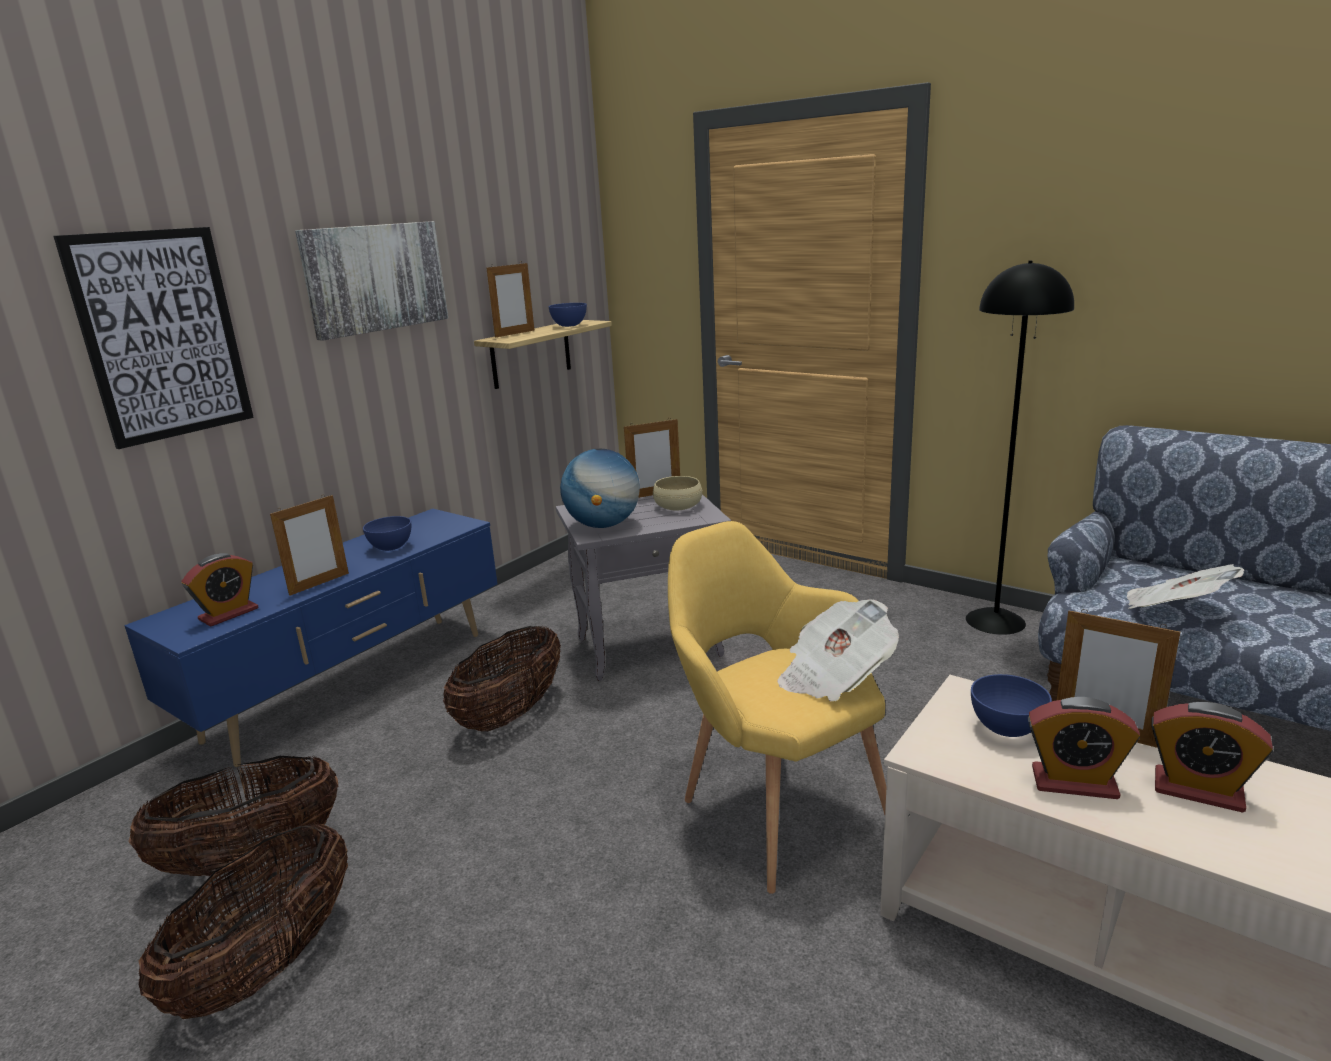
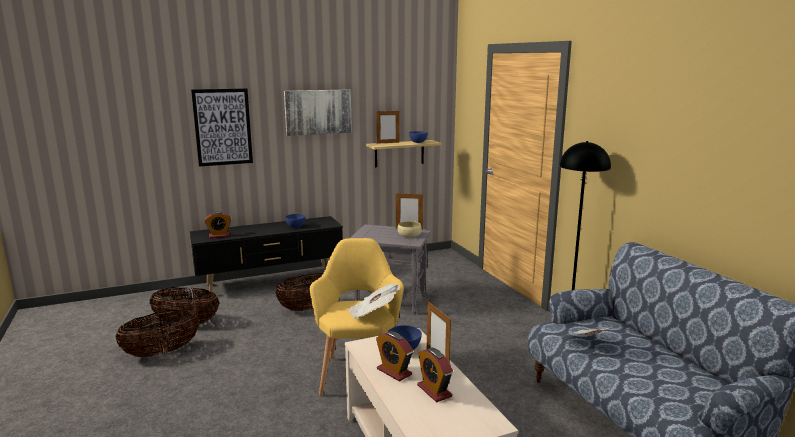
camera: 30 degrees right, 5 degrees down
(319, 584) = (256, 233): picture frame -> none
(354, 685) = (271, 281): blue tv stand -> black tv stand
(603, 525) = (368, 235): globe -> none

